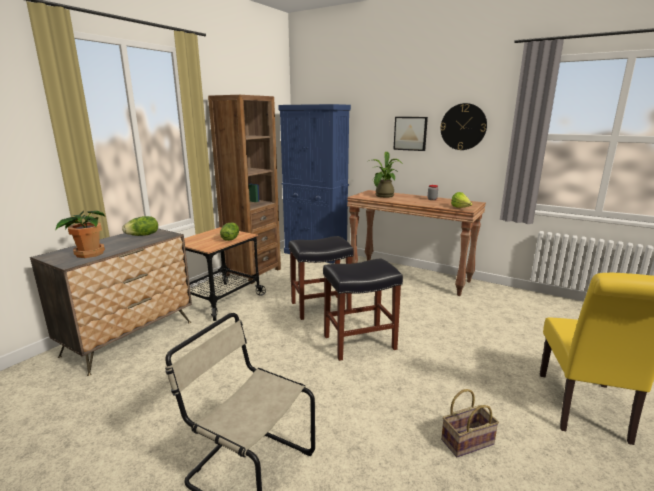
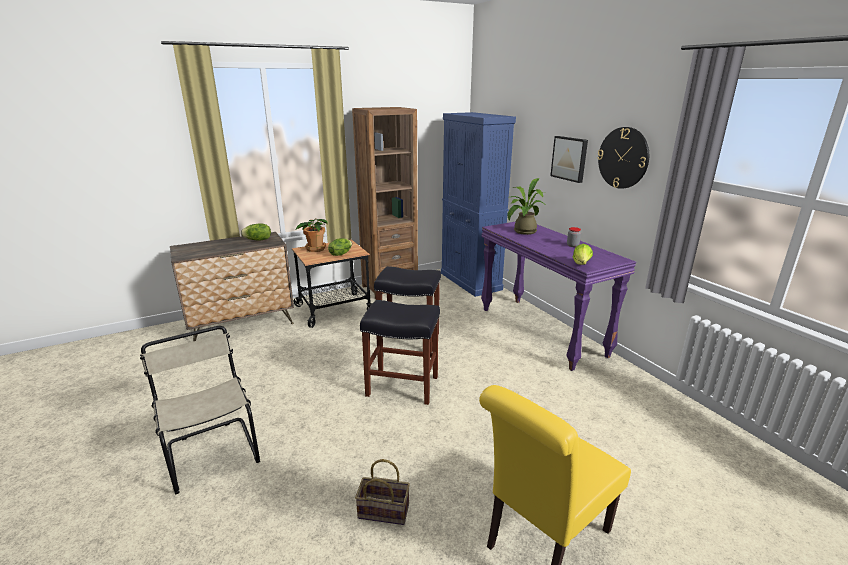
camera: 30 degrees right, 5 degrees up
(88, 254) = (202, 250): potted plant -> potted plant (315, 249)
(409, 276) = (542, 331): brown console table -> purple console table

